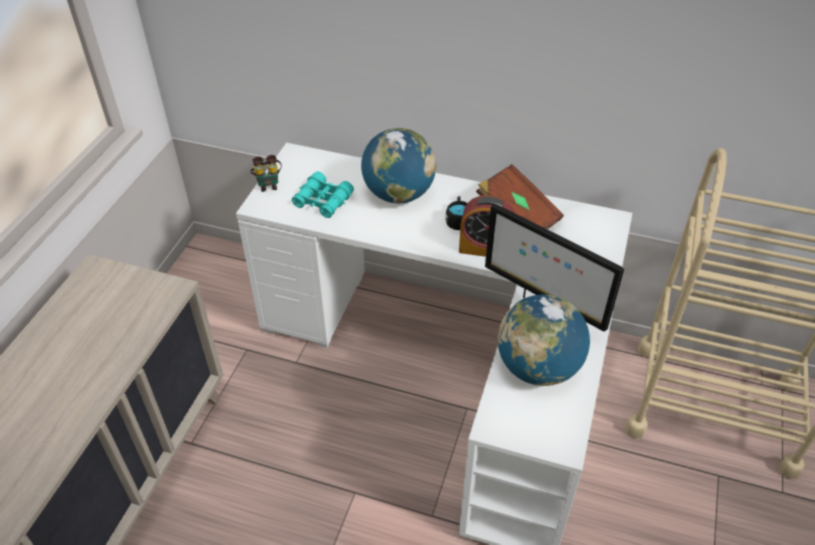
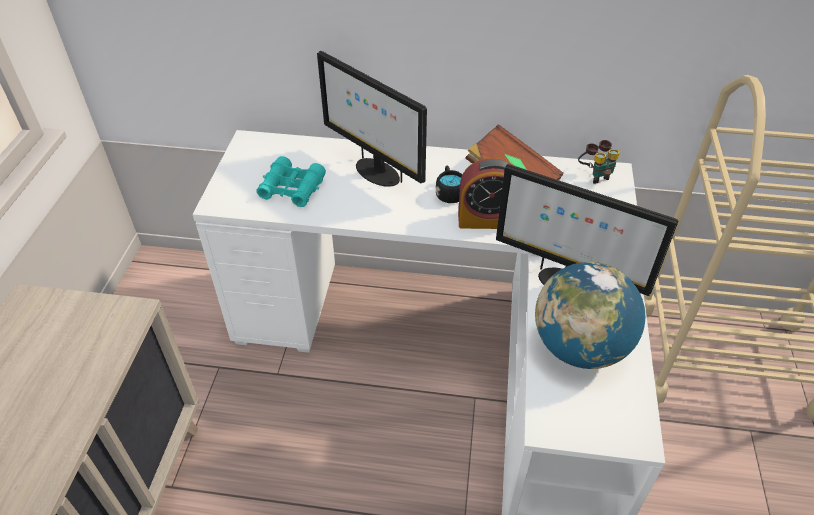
camera: 10 degrees left, 0 degrees up
(268, 184) = (225, 177): binoculars -> binoculars (595, 175)
(398, 194) = (376, 172): globe -> monitor

